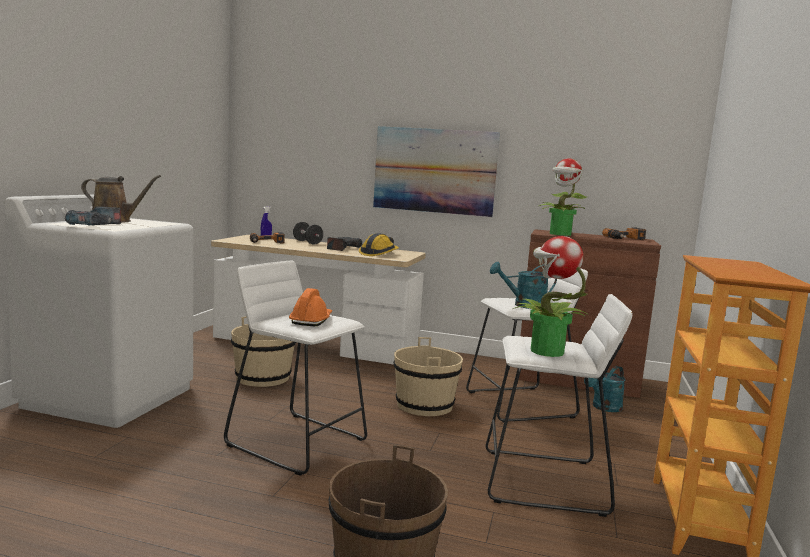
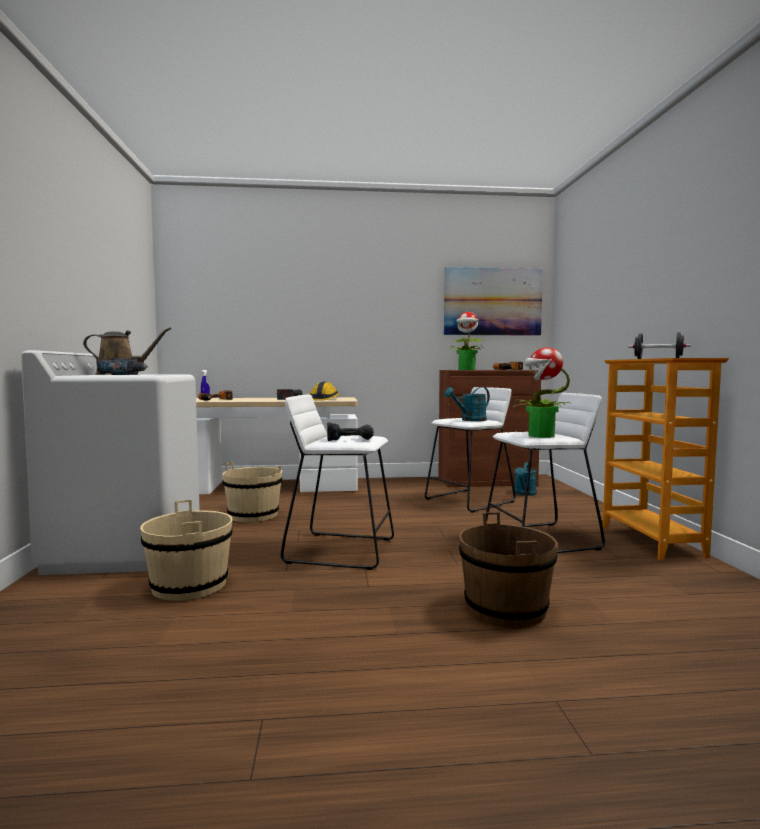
camera: 20 degrees left, 5 degrees down
(307, 242) = (249, 398): black dumbbell -> black dumbbell (658, 359)
(311, 320) = (350, 438): orange hard hat -> power drill
(424, 405) = (405, 512): beige bucket -> beige bucket (190, 585)
(435, 171) = (355, 329): picture -> picture (492, 302)

